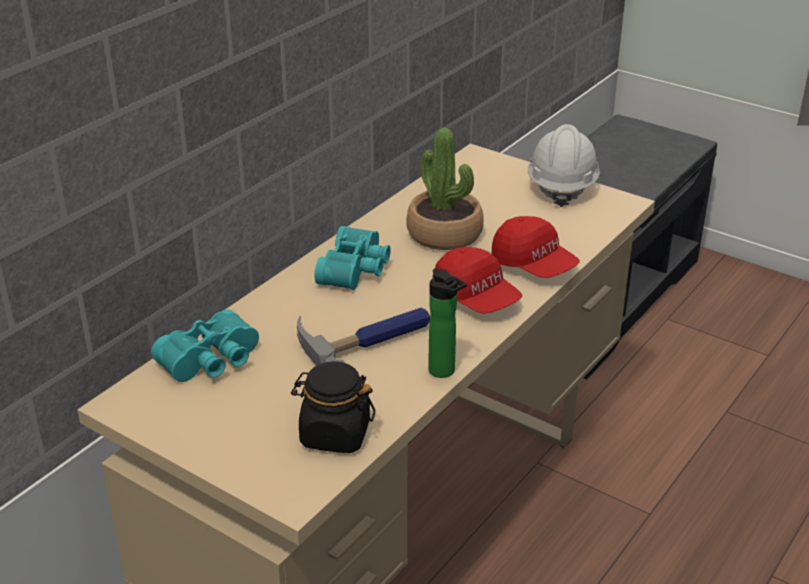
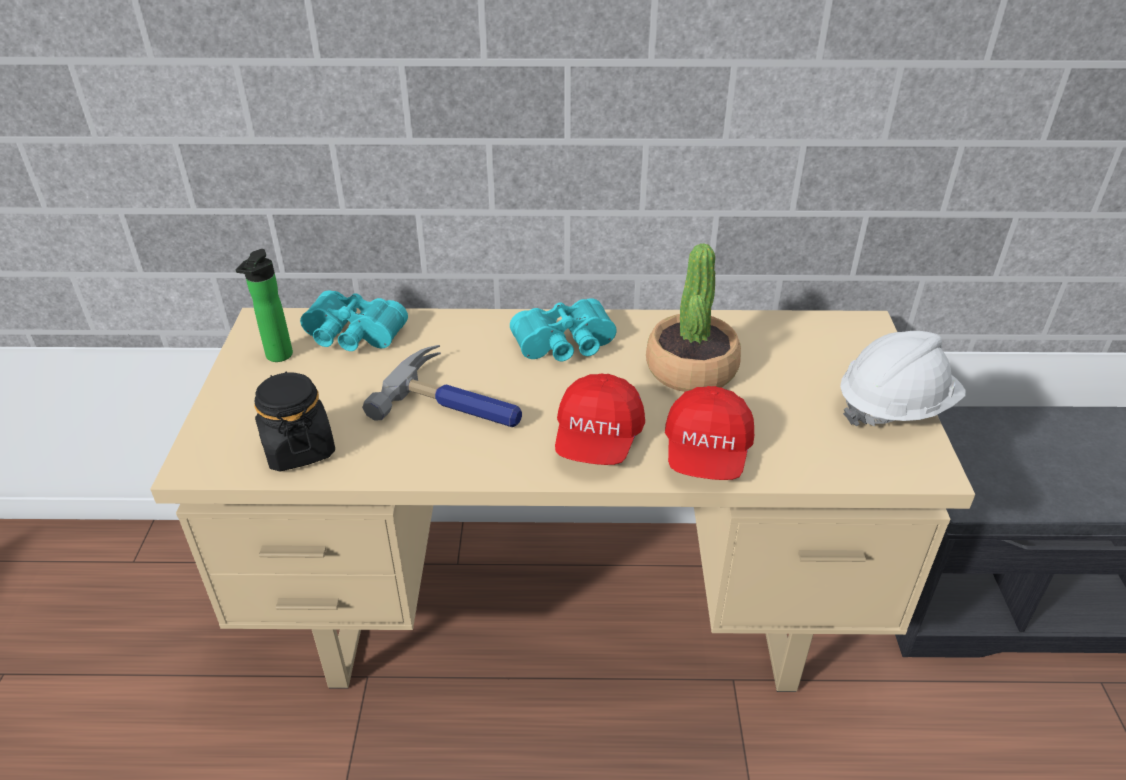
camera: 55 degrees right, 5 degrees up
(444, 372) = (449, 474): bottle -> bottle (277, 357)

